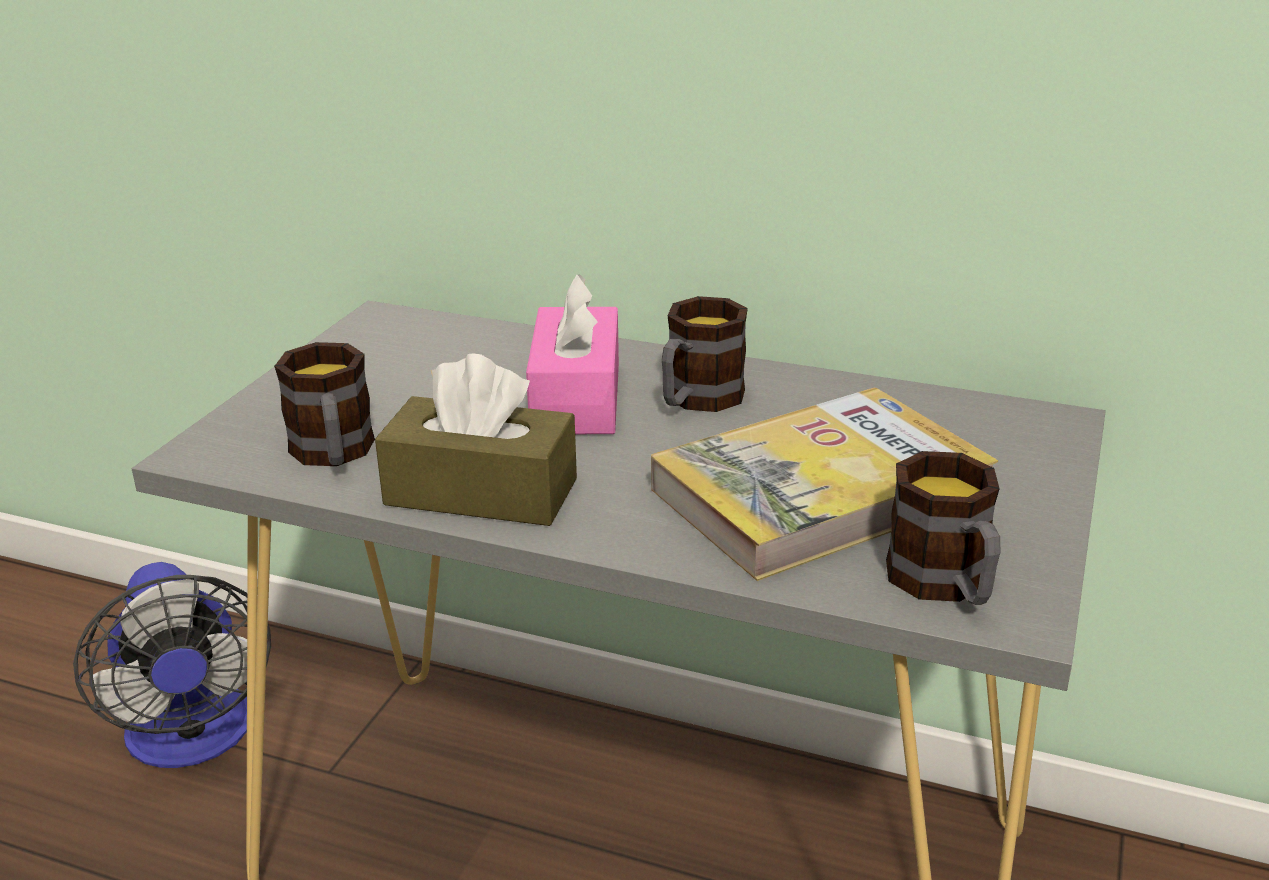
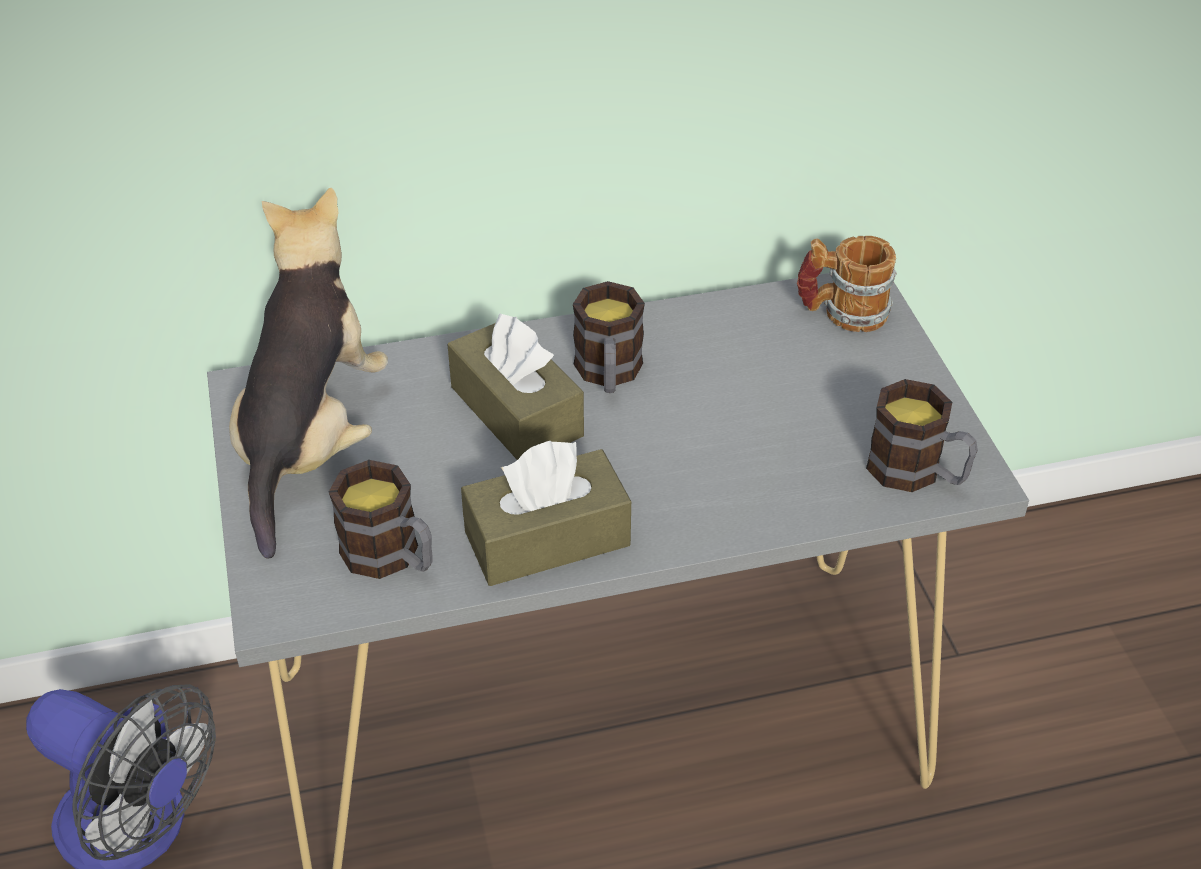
camera: 35 degrees left, 15 degrees up
(382, 362) = (312, 440): none -> plush toy
(576, 398) = (516, 411): pink tissue box -> brown tissue box
(820, 491) = (775, 427): book -> none
(1009, 431) = (842, 312): none -> mug

